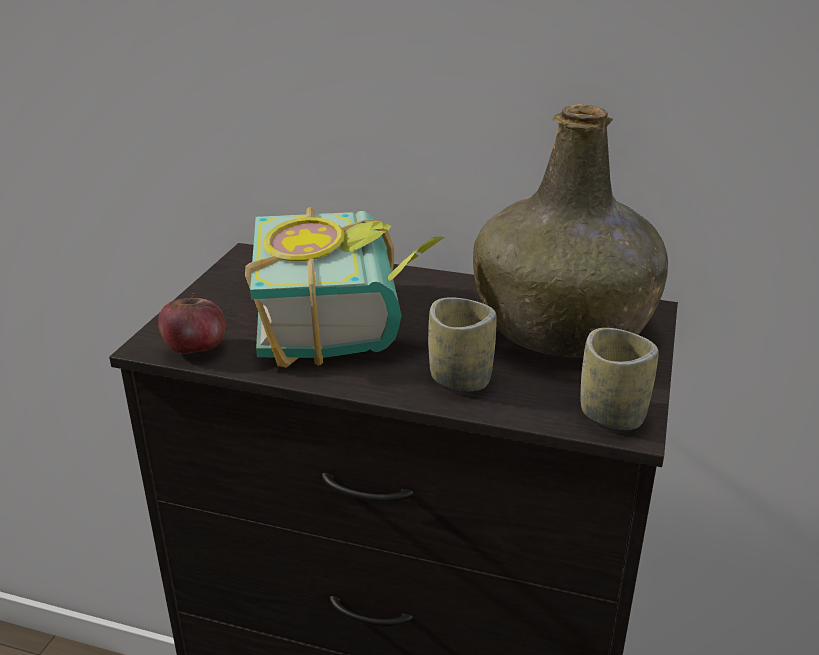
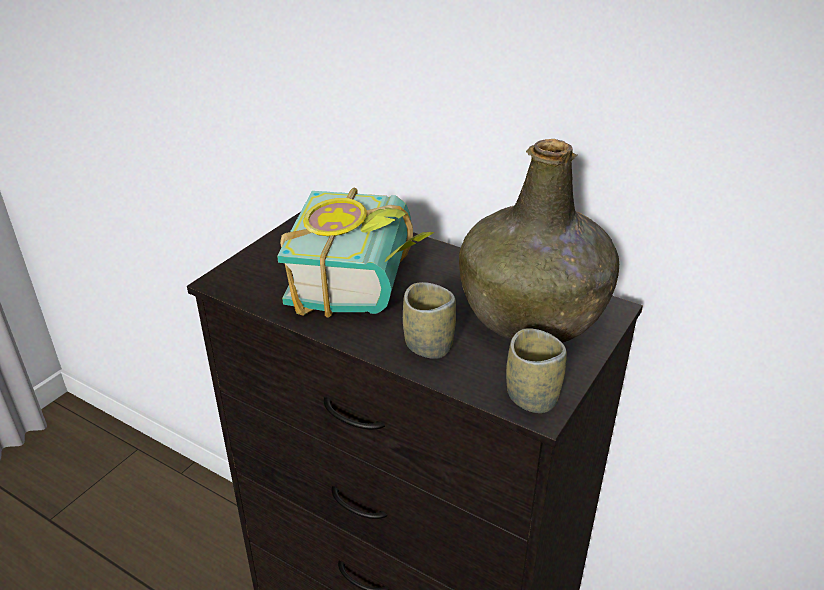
camera: 15 degrees right, 5 degrees up
(195, 348) = (247, 289): apple -> none

